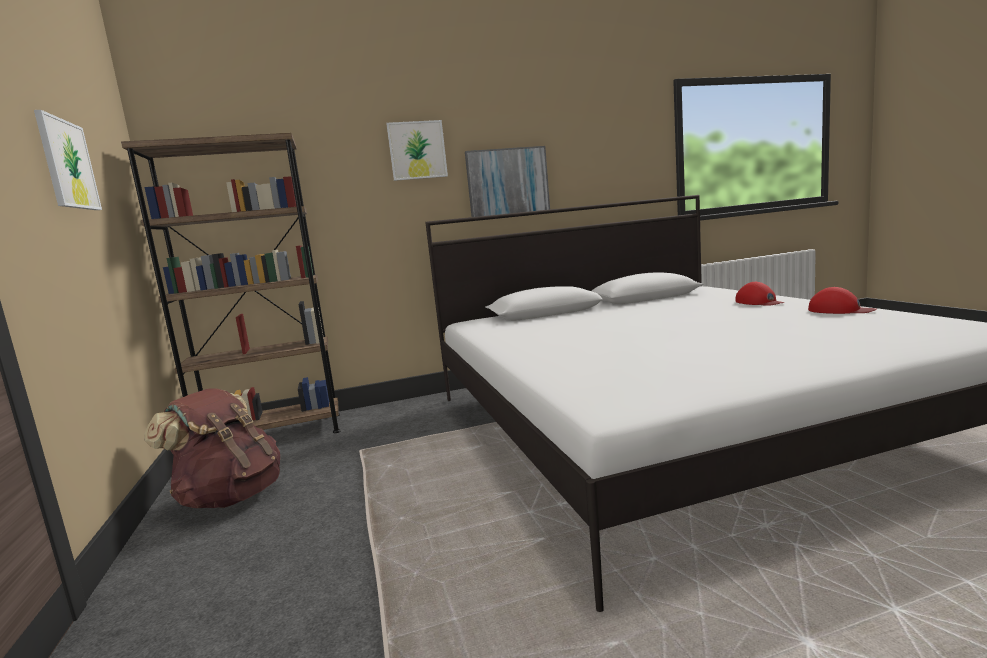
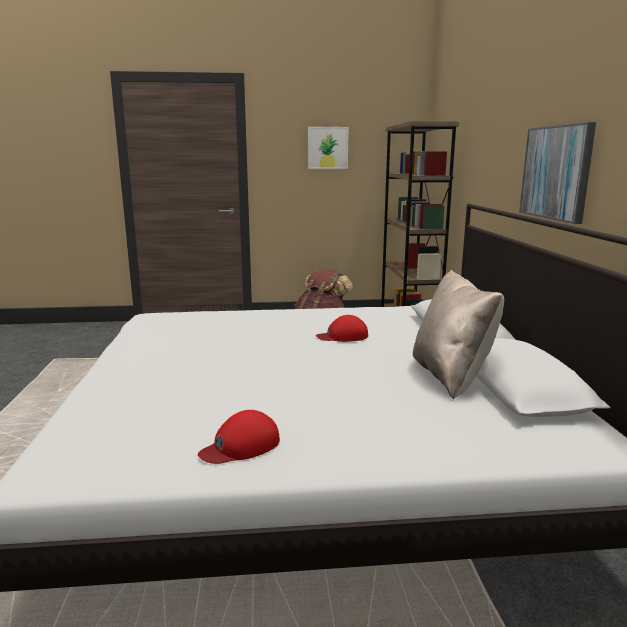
camera: 100 degrees right, 5 degrees up
(417, 150) = (509, 127): picture -> none
(648, 303) = (451, 376): none -> beige pillow
(759, 302) = (369, 429): red cap -> red cap (343, 336)

